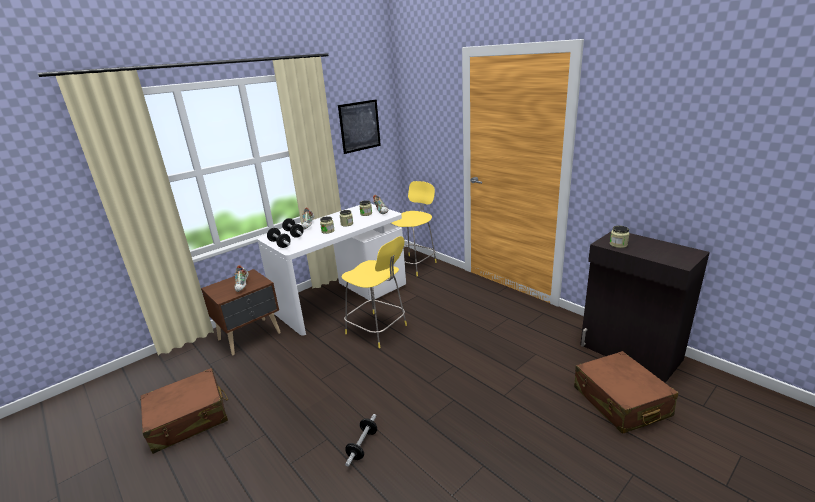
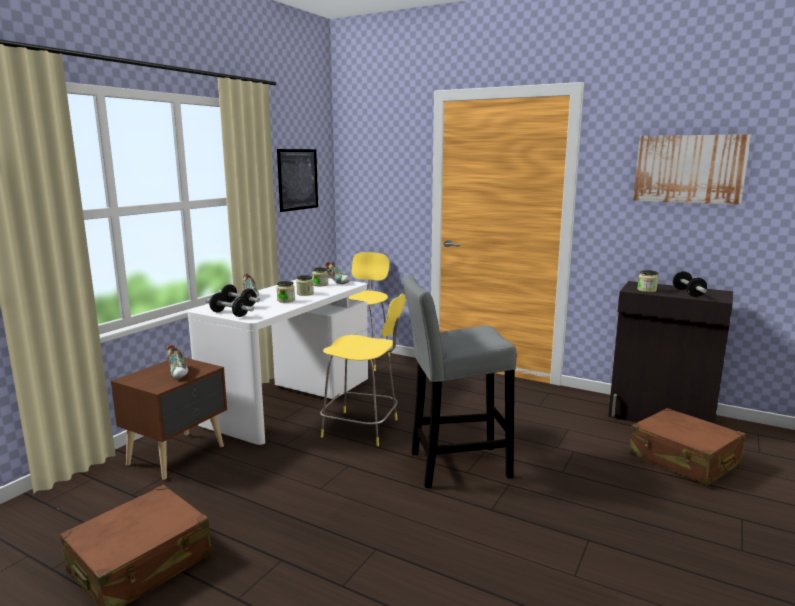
camera: 20 degrees left, 10 degrees down
(362, 445) = (429, 547): dumbbell -> dumbbell (688, 293)
(423, 375) = (454, 466): none -> grey stool
(677, 128) = (689, 169): none -> picture

